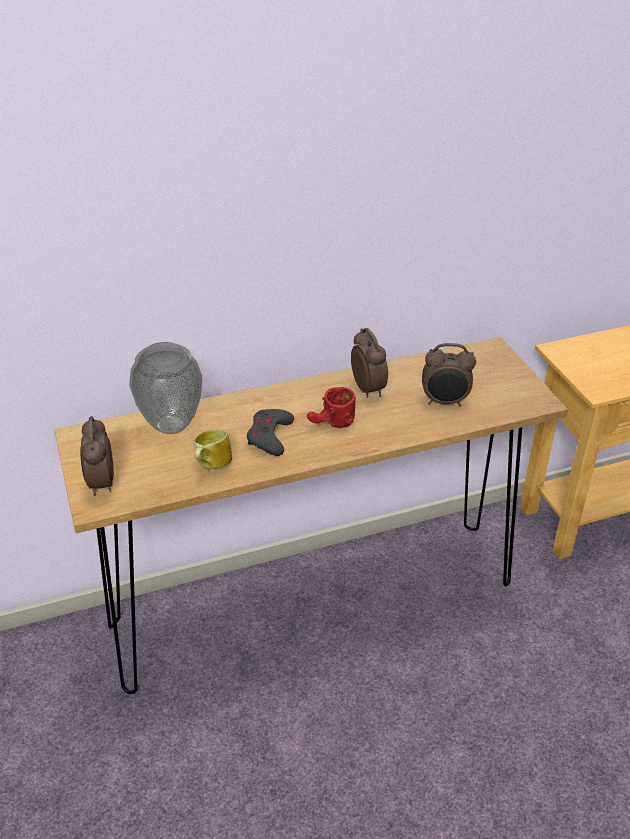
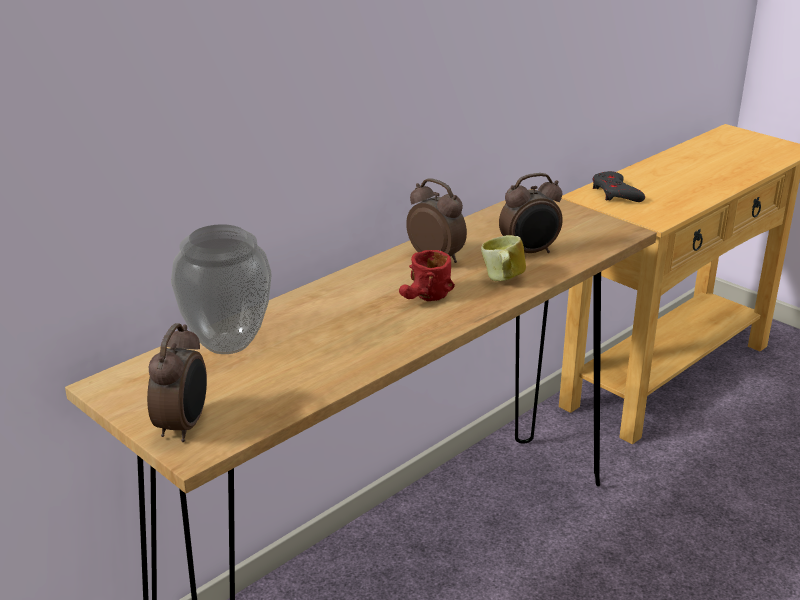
camera: 25 degrees left, 10 degrees down
(101, 484) = (184, 426): alarm clock -> alarm clock turned 135 degrees counterclockwise
(211, 466) = (316, 372): mug -> mug (502, 280)
(269, 436) = (362, 326): grey game controller -> grey game controller (615, 193)

